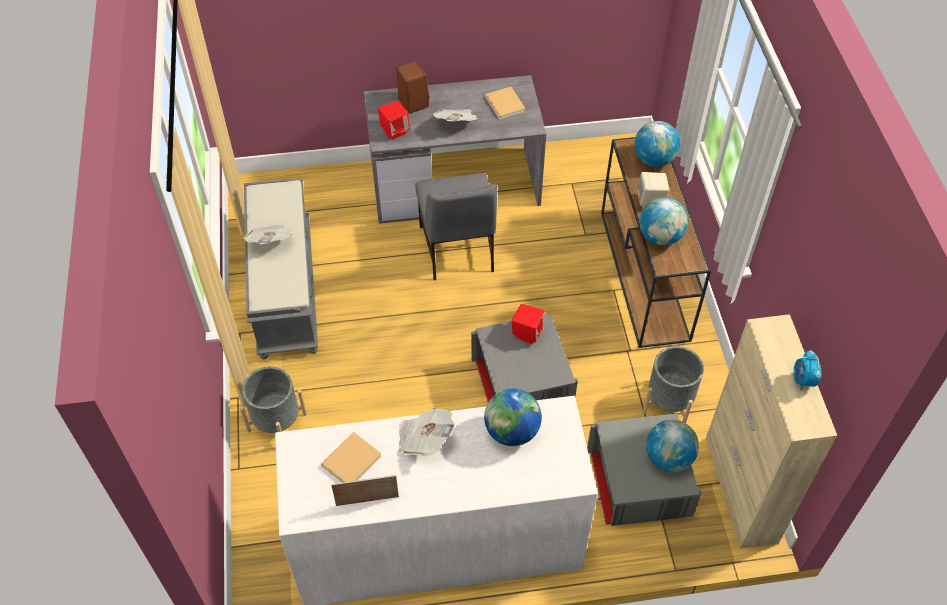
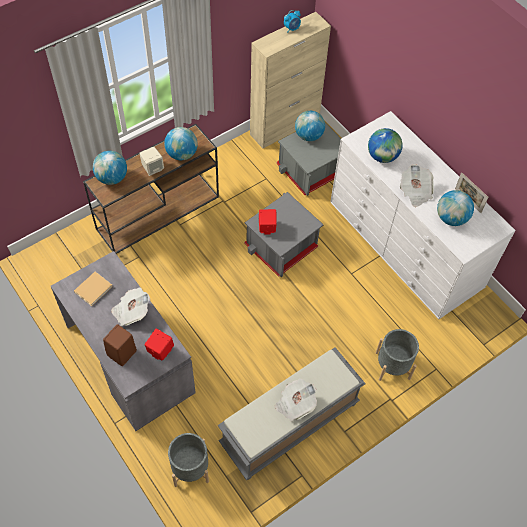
camera: 120 degrees left, 5 degrees up
(353, 460) = (451, 218): beige book -> globe
(457, 249) = (193, 328): grey chair -> none
(669, 402) = (249, 171): grey planter -> grey planter (190, 468)

